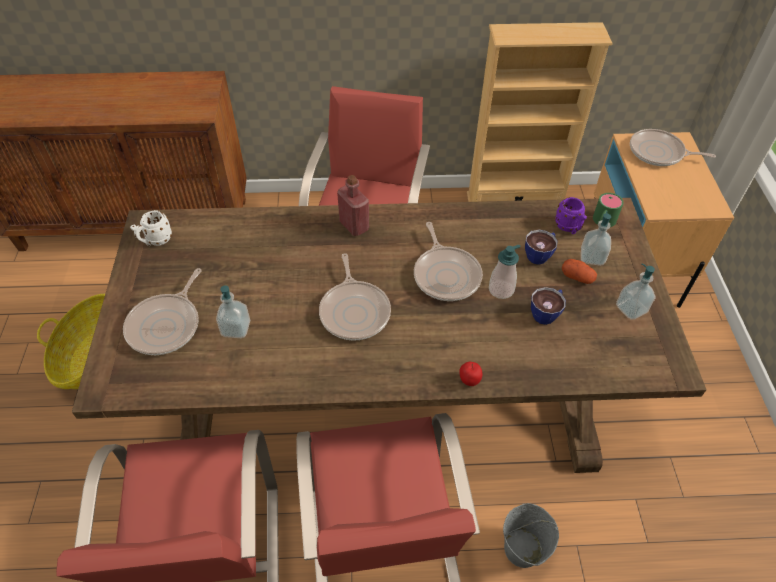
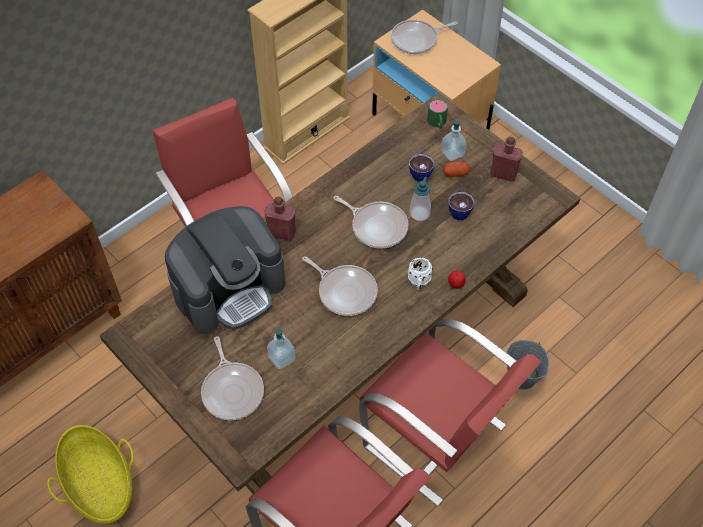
camera: 40 degrees left, 5 degrees up
(155, 241) = (151, 342): white mug -> white mug (419, 283)
(261, 242) = (230, 289): none -> coffee machine
(569, 228) = (421, 141): purple mug -> none
(631, 309) = (503, 174): soap dispenser -> red bottle

